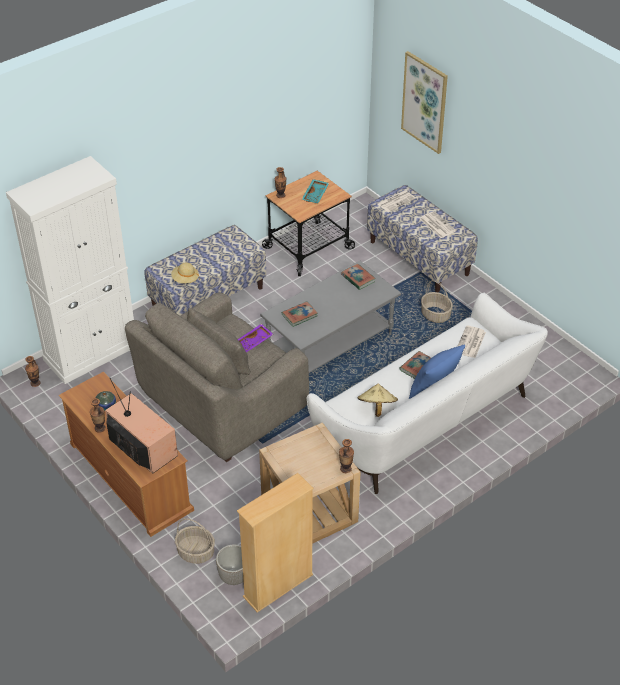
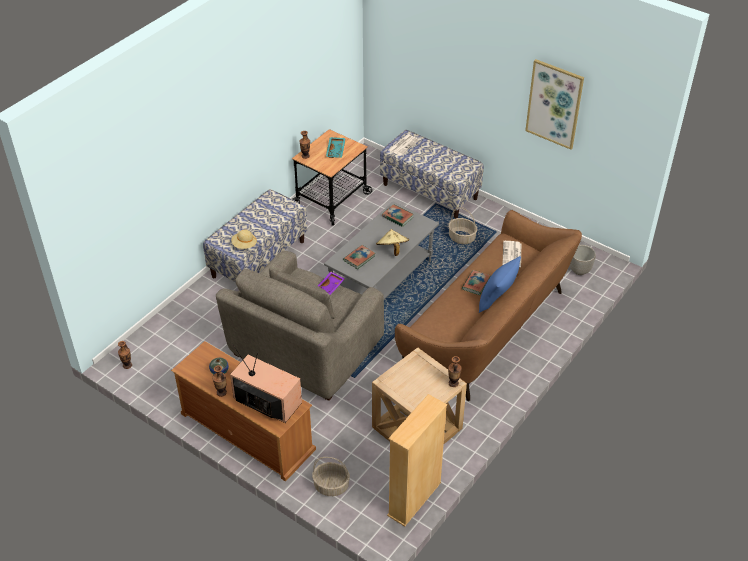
camera: 15 degrees left, 0 degrees up
(91, 352) = (170, 327): white cabinet -> none
(234, 577) = (373, 500): planter -> planter (579, 271)
(376, 407) = (454, 325): beige hat -> beige hat (392, 249)
(425, 102) = (421, 53): picture -> picture (554, 104)
(426, 421) = (488, 329): white sofa -> brown sofa
(437, 225) = (446, 159): newspaper -> none

